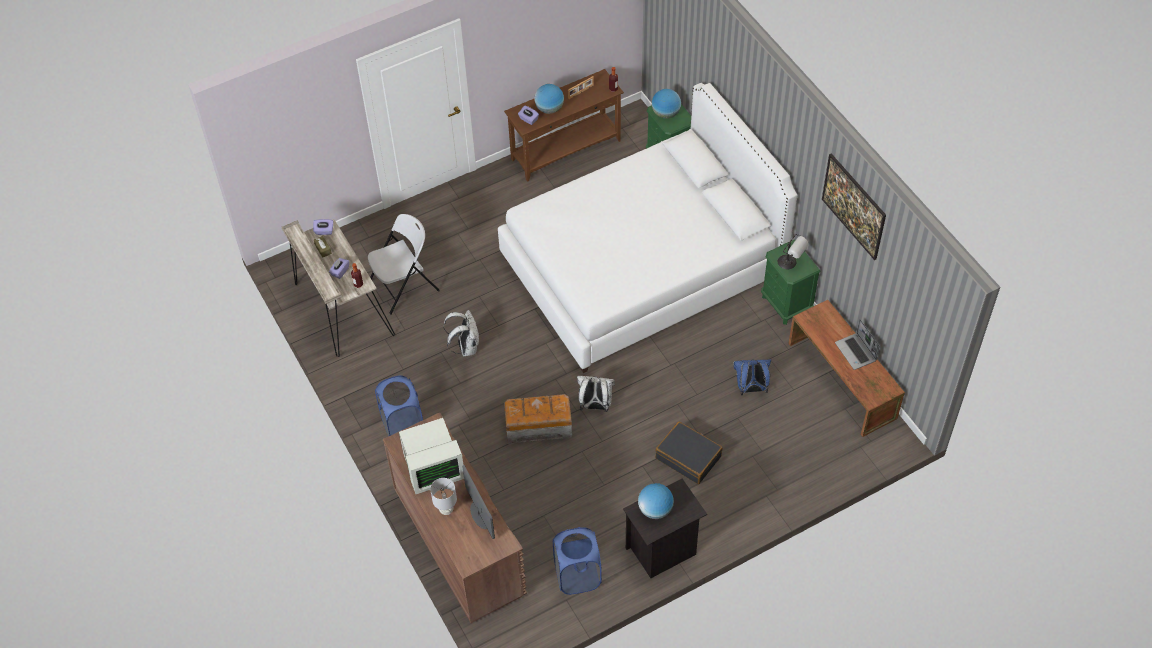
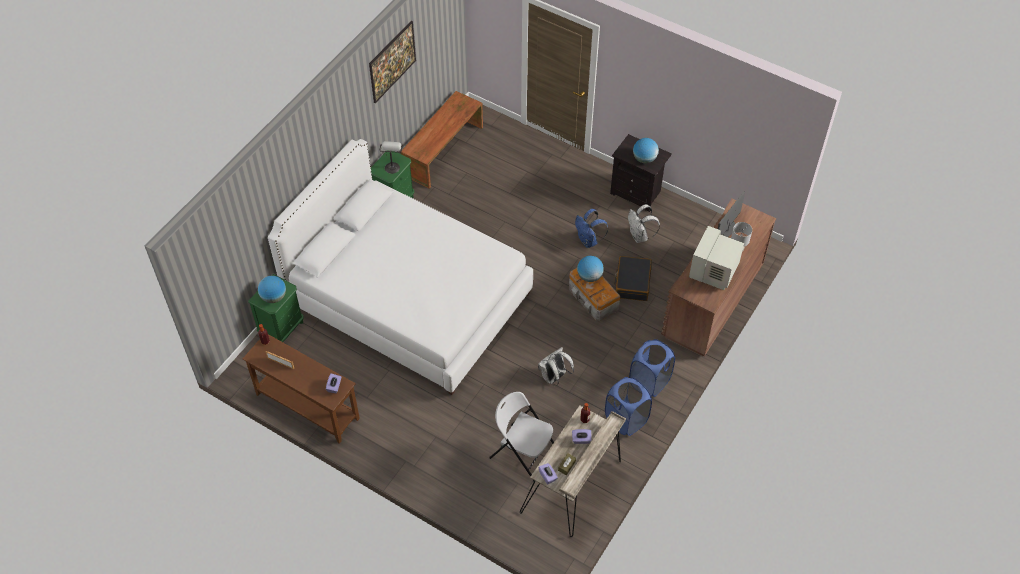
camera: 120 degrees left, 0 degrees up
(432, 469) = (714, 272): monitor -> monitor turned 105 degrees counterclockwise
(549, 109) = (313, 377): globe -> globe (589, 276)
(577, 576) = (687, 227): blue laundry basket -> blue laundry basket (626, 419)
(595, 406) = (552, 274): white backpack -> white backpack (640, 236)
(688, 457) = (559, 206): black suitcase -> black suitcase (632, 283)
(751, 389) = (481, 195): blue backpack -> blue backpack (589, 241)
(856, 352) = (438, 122): laptop -> none

